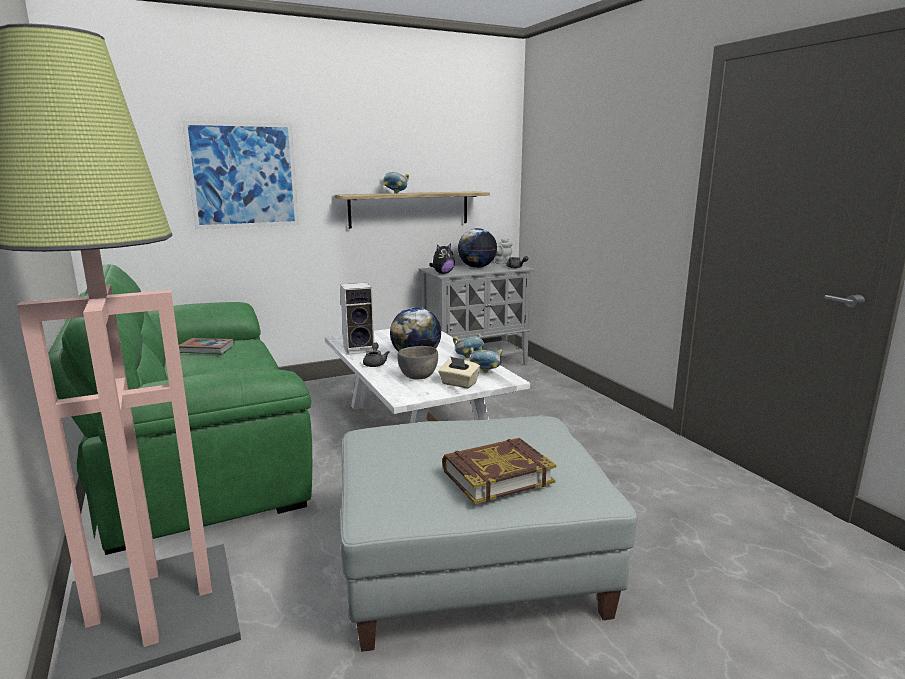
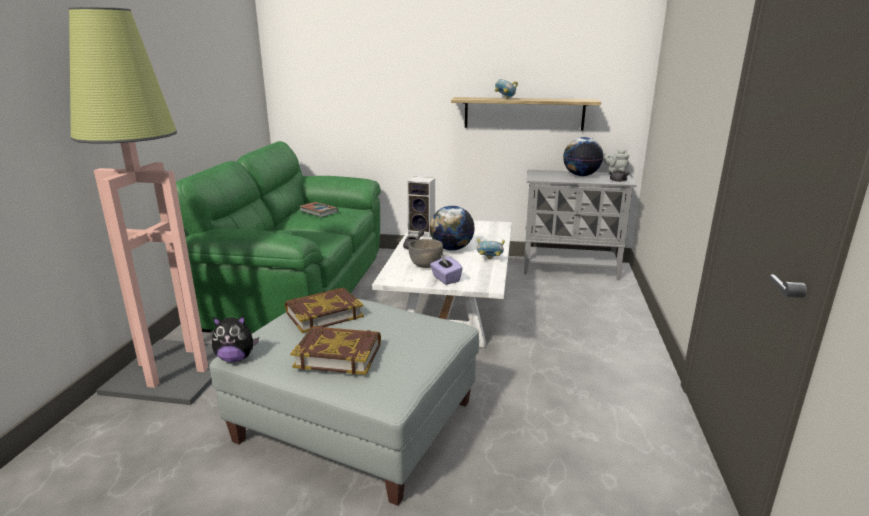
camera: 35 degrees right, 5 degrees up
(243, 175) = (382, 79): picture -> none
(407, 446) = (324, 314): none -> book
(442, 273) = (536, 177): plush toy -> plush toy (236, 358)
(459, 384) = (445, 279): beige tissue box -> purple tissue box
(485, 373) = (480, 276): bowl -> none

